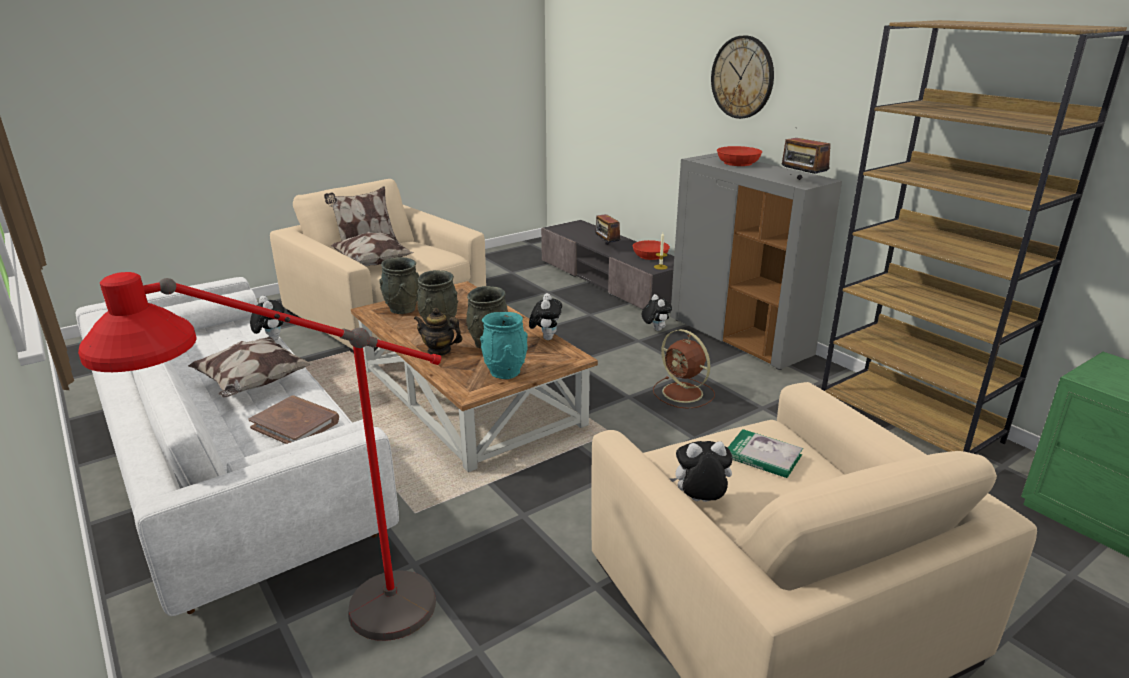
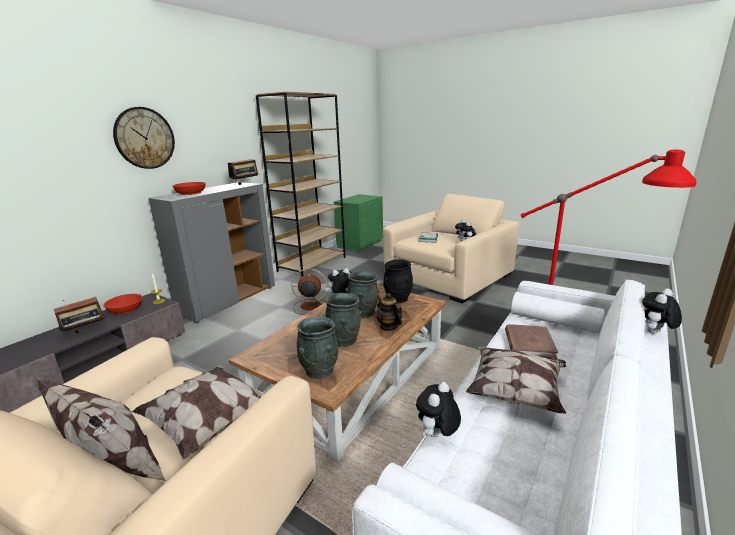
camera: 110 degrees left, 5 degrees down
(439, 351) = (388, 326): teapot -> teapot turned 150 degrees clockwise
(505, 372) = (397, 299): turquoise vase -> black vase
(655, 329) = (215, 327): plush toy -> plush toy (655, 333)
(684, 393) = (310, 306): brown fan -> brown fan turned 120 degrees counterclockwise

